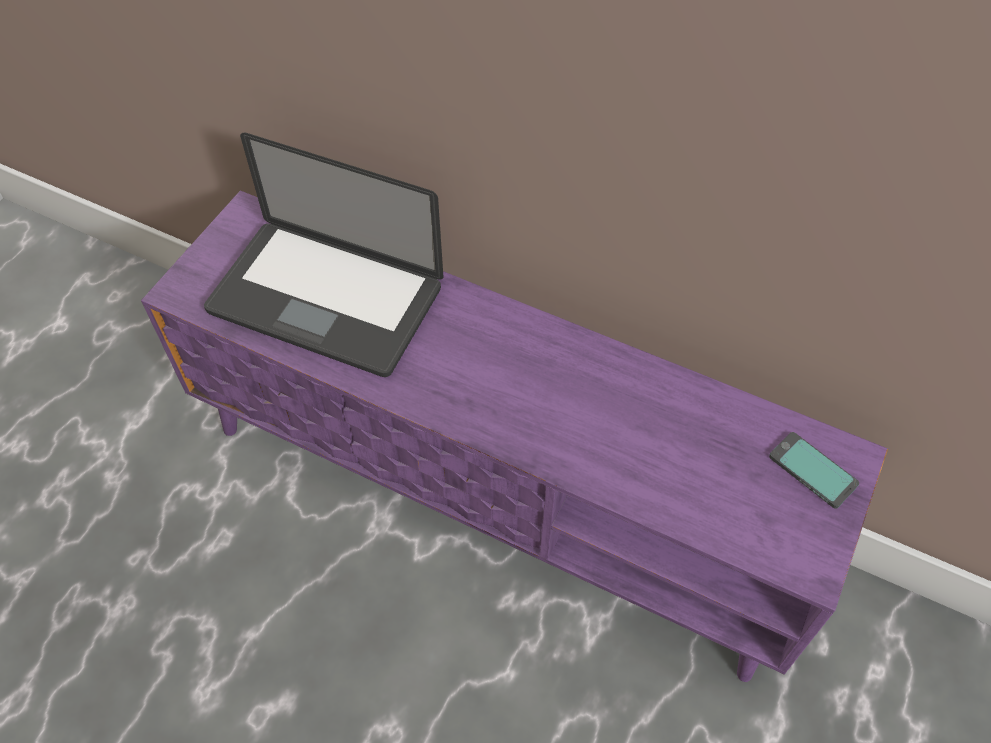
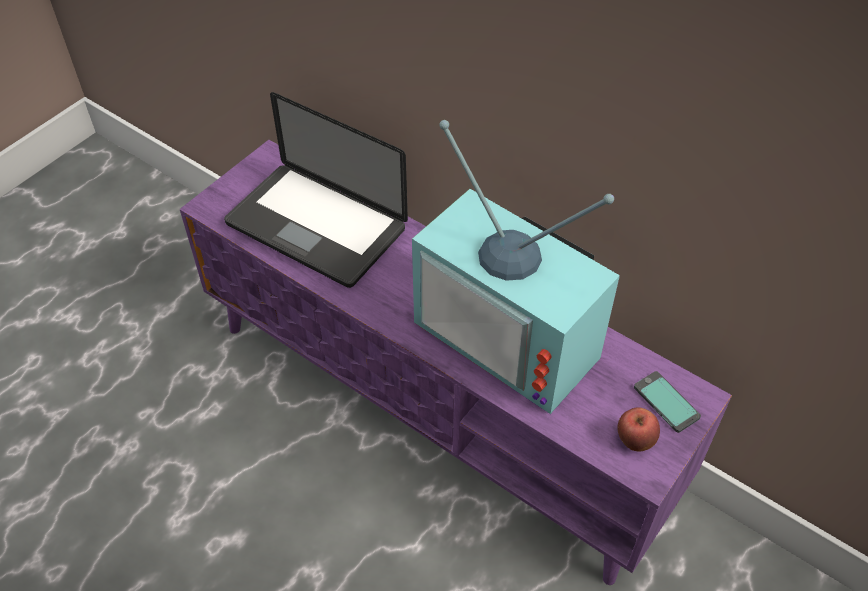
camera: 10 degrees right, 5 degrees down
(607, 410) = (514, 335): none -> television
(786, 528) = (635, 441): none -> apple

